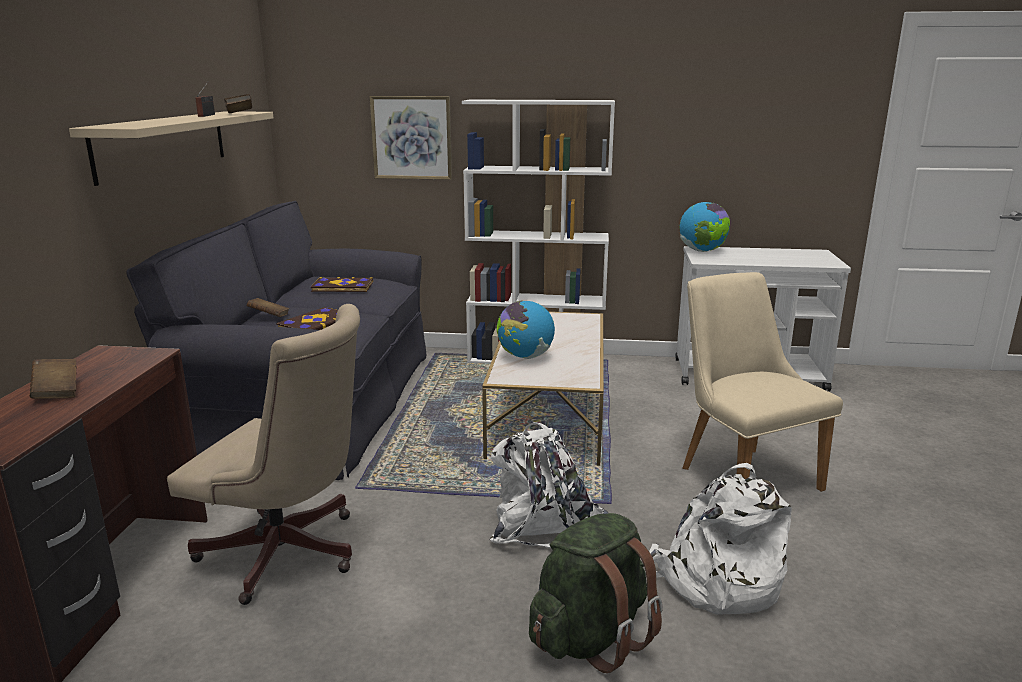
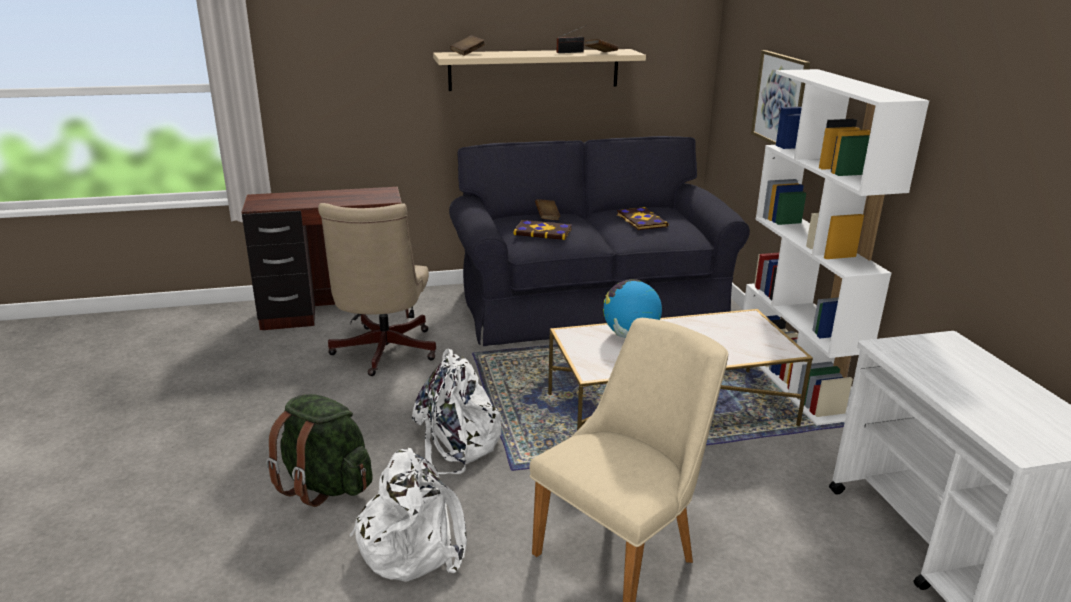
camera: 70 degrees right, 5 degrees up
(57, 392) = (325, 197): brown book -> brown book (468, 53)
(702, 251) = (941, 343): globe -> none

